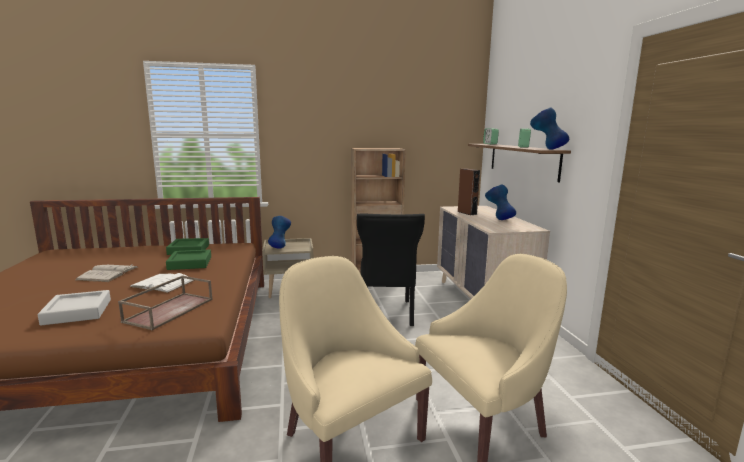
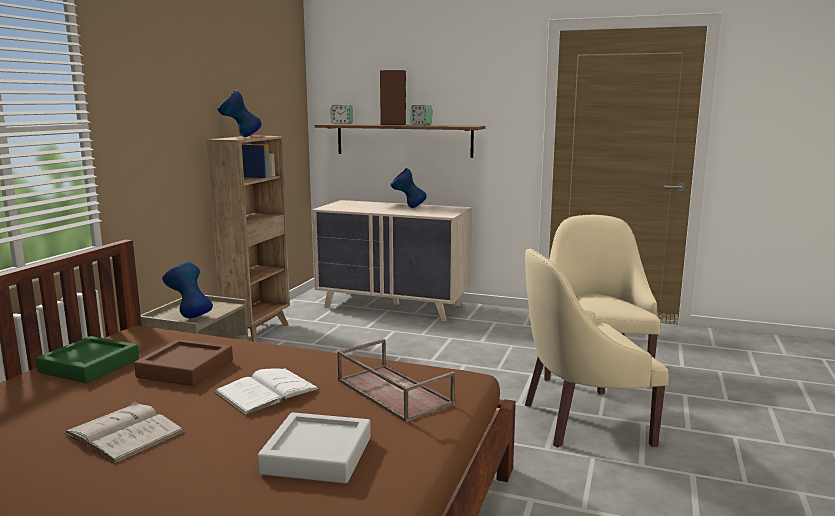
camera: 60 degrees left, 0 degrees up
(190, 263) = (185, 369): green tray -> brown tray
(386, 314) = (365, 351): black chair -> none
(467, 213) = (363, 209): brown speaker -> brown speaker (393, 124)
(547, 149) = (466, 125): blue vase -> blue vase (240, 137)

